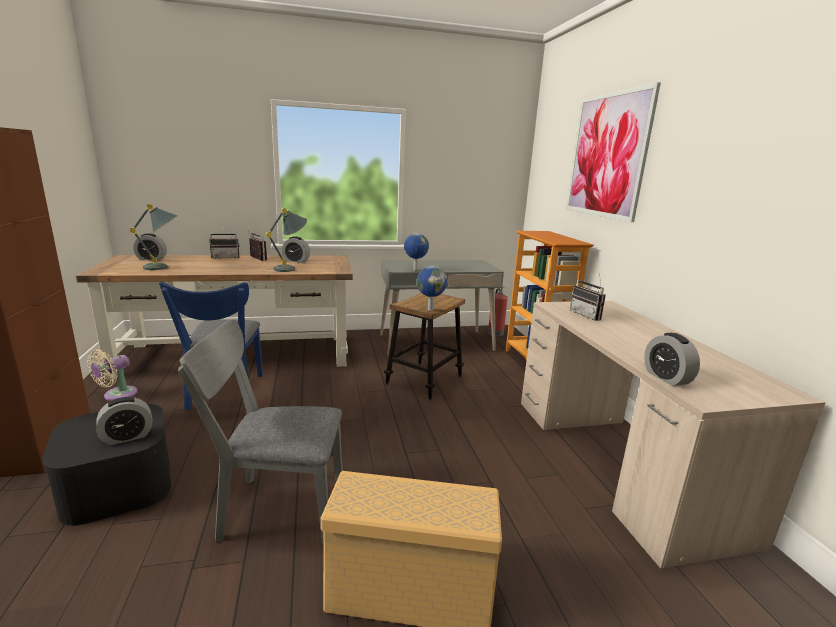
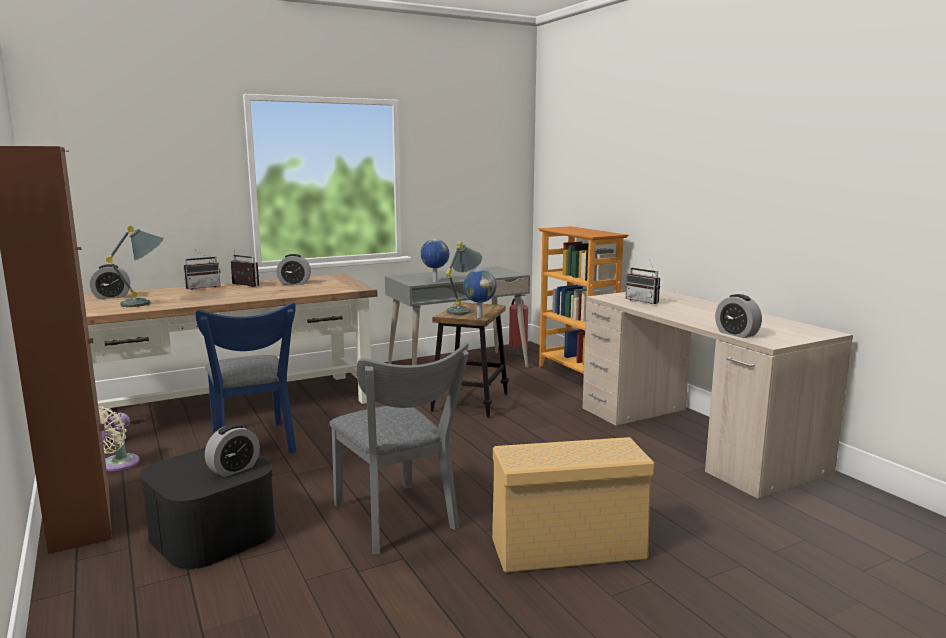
camera: 15 degrees left, 5 degrees down
(274, 508) = (398, 521): grey chair -> grey chair turned 105 degrees counterclockwise
(291, 268) = (302, 291): grey table lamp -> grey table lamp (464, 310)
(607, 155) = (629, 144): picture -> none

